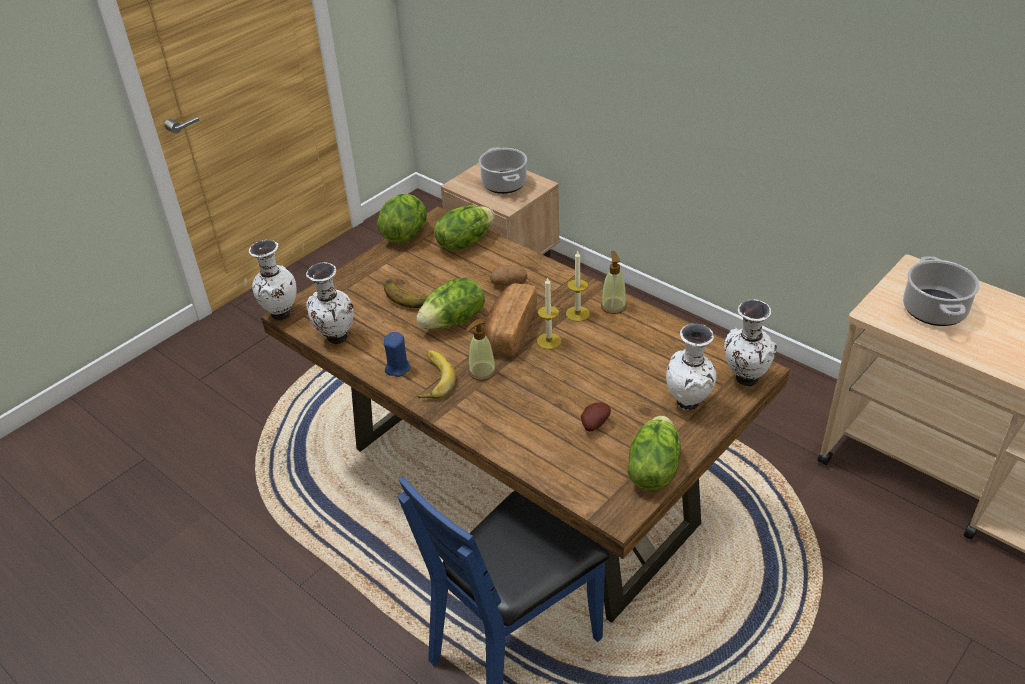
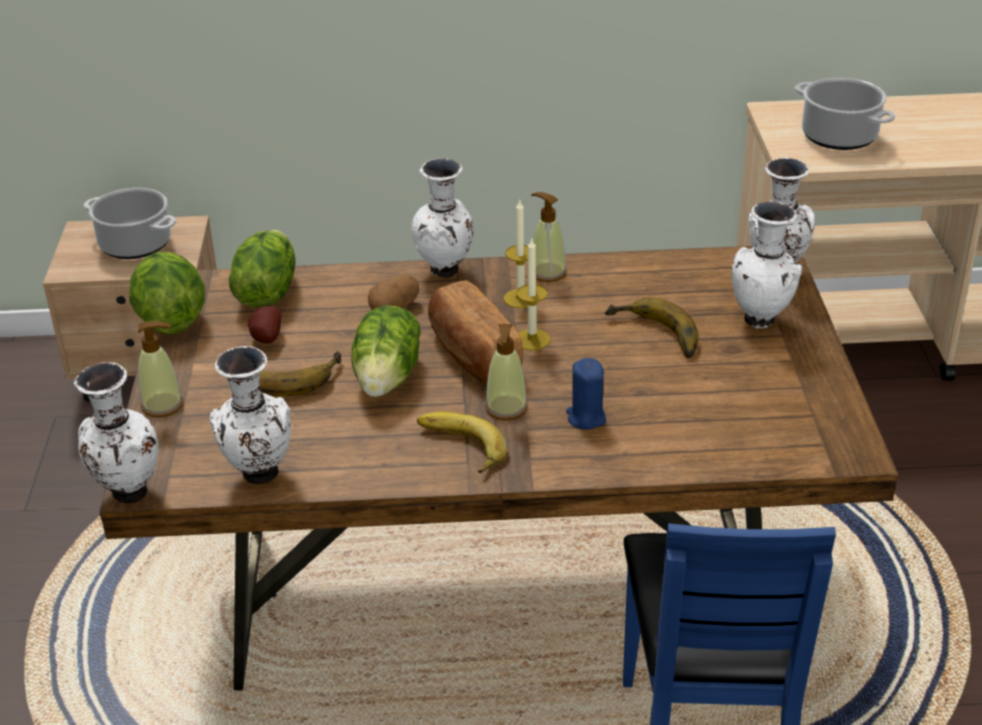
camera: 45 degrees left, 5 degrees down
(346, 278) = (163, 405): none -> soap dispenser
(397, 368) = (397, 461): blue candle -> blue candle (586, 418)
(562, 277) = (445, 272): none -> white vase
(593, 424) = (704, 390): potato -> potato (265, 338)
(613, 377) = (653, 336): none -> banana
(652, 469) = (821, 395): lettuce -> none

